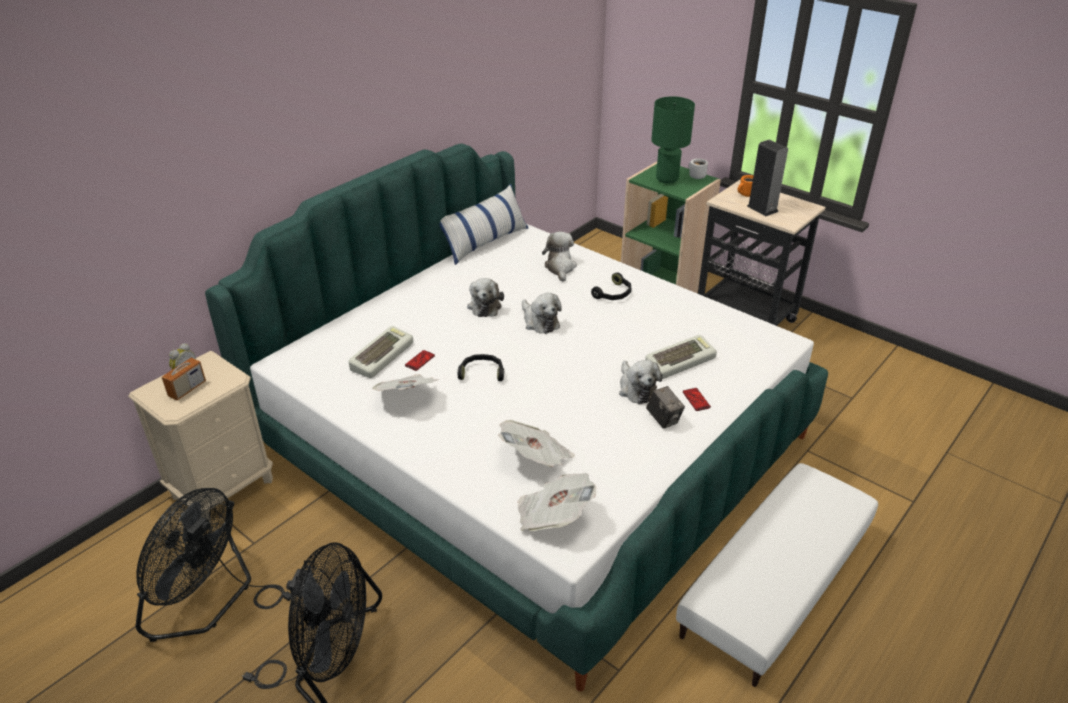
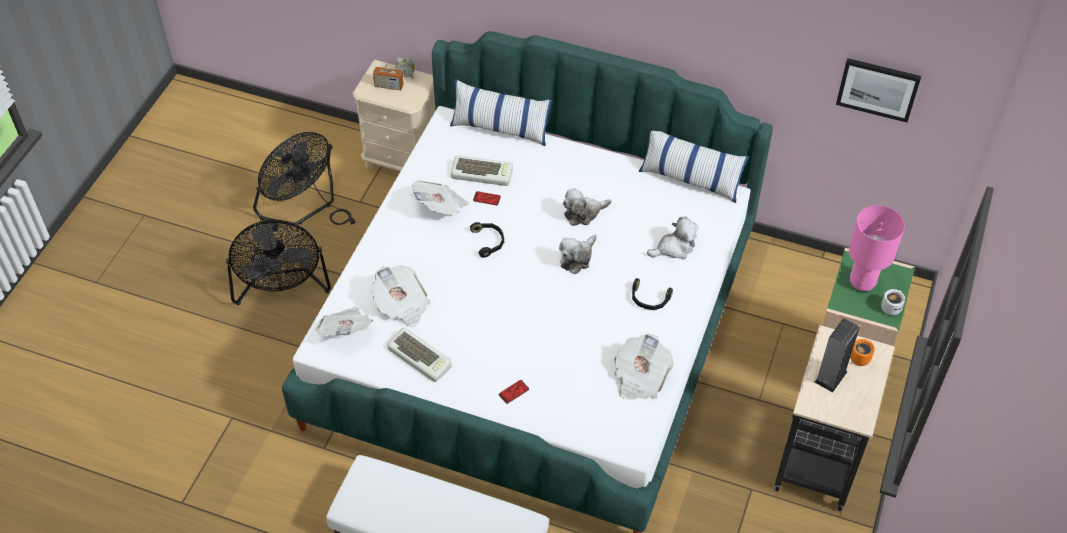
camera: 70 degrees right, 15 degrees up
(218, 597) = (309, 206): black fan -> black fan turned 45 degrees counterclockwise
(326, 330) = (500, 128): none -> pillow
(547, 62) = (878, 89): none -> picture
(636, 389) = (511, 348): plush toy -> none
(663, 419) = (478, 374): camera -> none
(667, 180) = (862, 283): green table lamp -> pink table lamp
(679, 361) = (565, 370): keyboard -> keyboard (421, 357)
(704, 319) = (640, 378): none -> newspaper

